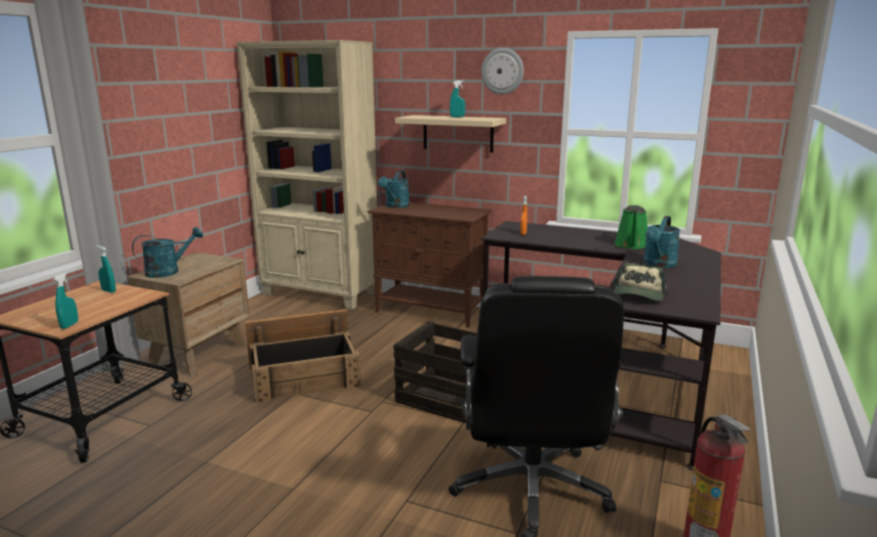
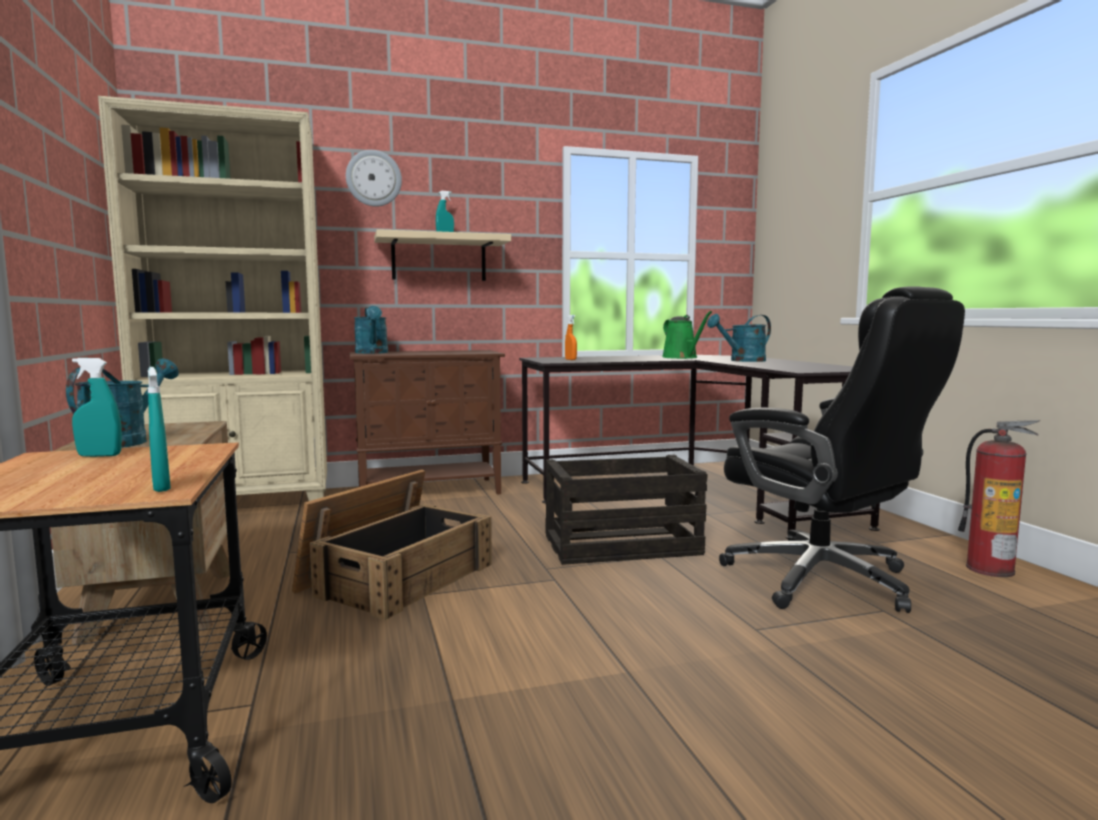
camera: 40 degrees left, 10 degrees down
(502, 71) = (493, 185): wall clock -> wall clock (373, 178)
(638, 294) = (796, 368): cap -> none
(658, 264) = (742, 361): turquoise watering can -> turquoise watering can turned 75 degrees clockwise

